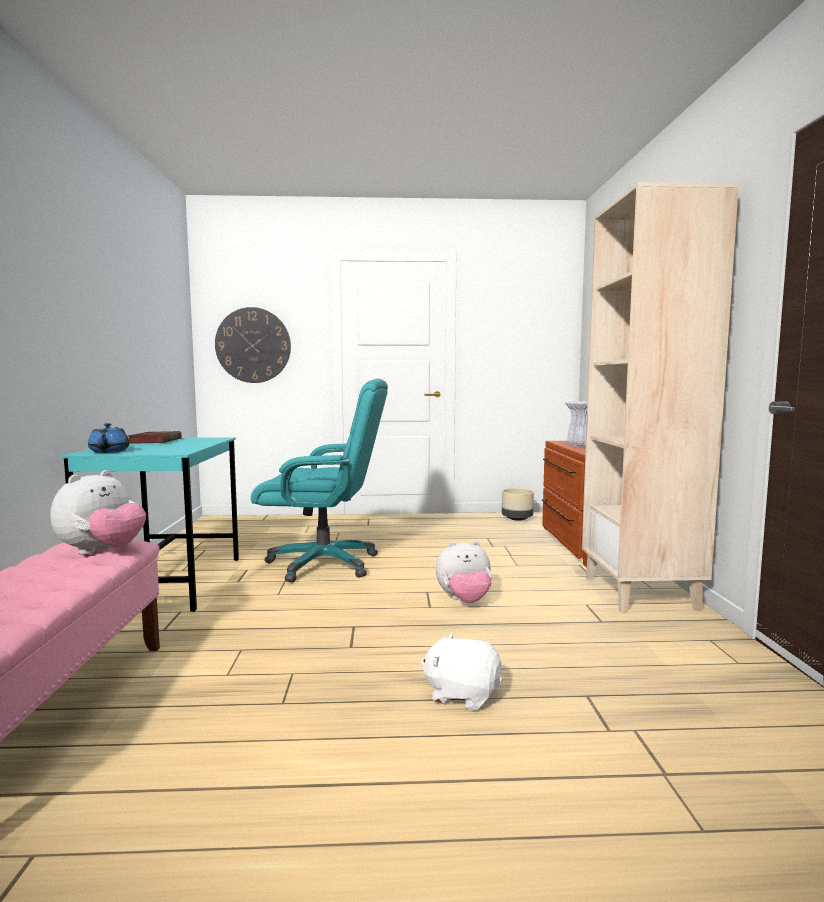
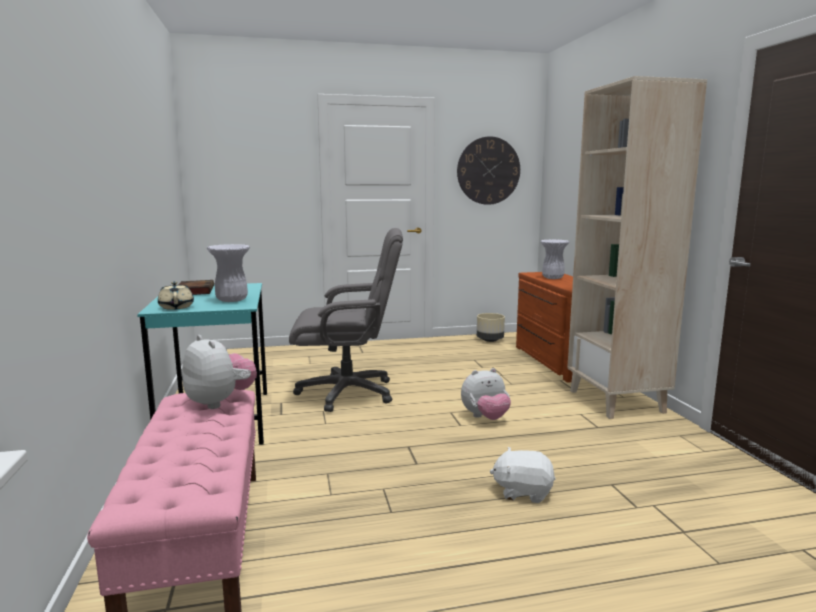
camera: 10 degrees left, 5 degrees up
(102, 552) = (220, 402): plush toy -> plush toy turned 60 degrees counterclockwise
(110, 451) = (176, 307): blue teapot -> beige teapot
(176, 448) = (231, 300): none -> white vase
(253, 345) = (243, 185): wall clock -> wall clock (488, 171)
(325, 564) = (348, 392): turquoise office chair -> grey office chair

